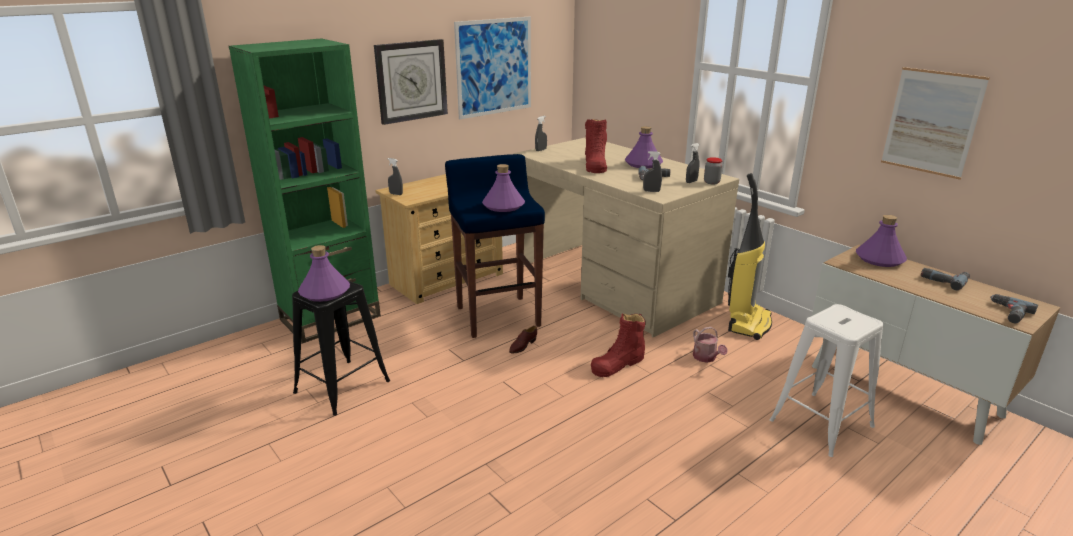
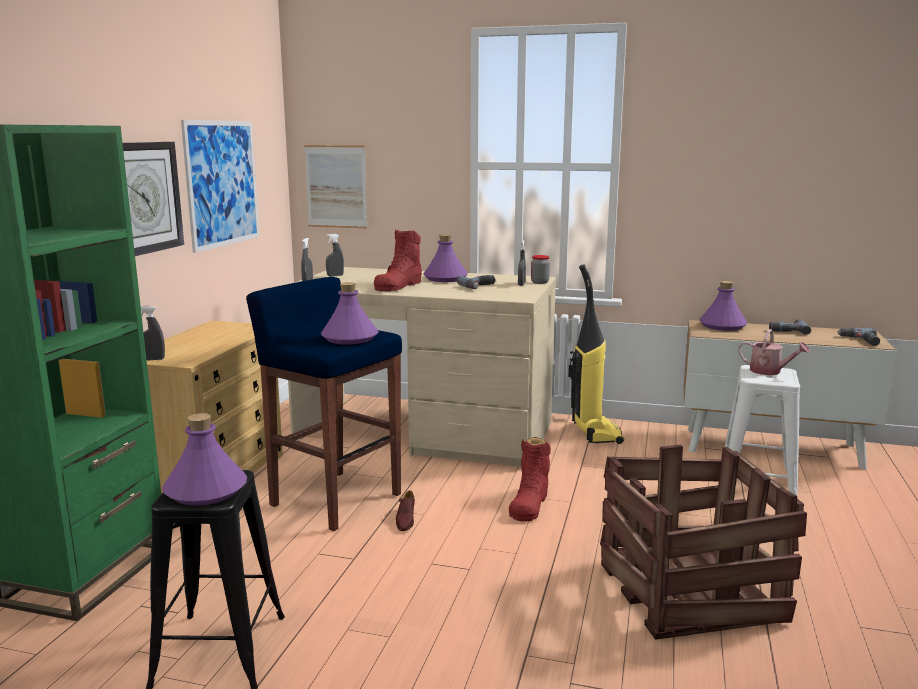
camera: 35 degrees left, 10 degrees down
(595, 165) = (399, 286): red boot -> red boot turned 60 degrees clockwise
(647, 474) = (690, 592): none -> crate
(651, 191) = (502, 296): grey spray bottle -> grey spray bottle (335, 276)
(706, 358) = (600, 472): watering can -> watering can (770, 371)
(931, 122) = (739, 189): picture -> picture (336, 186)

